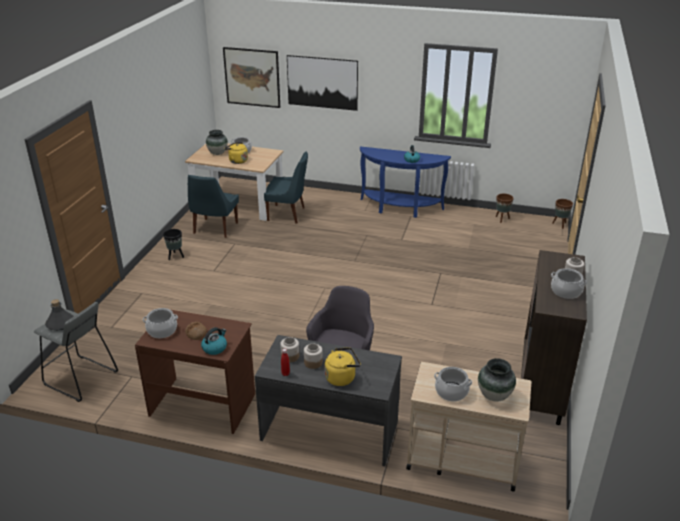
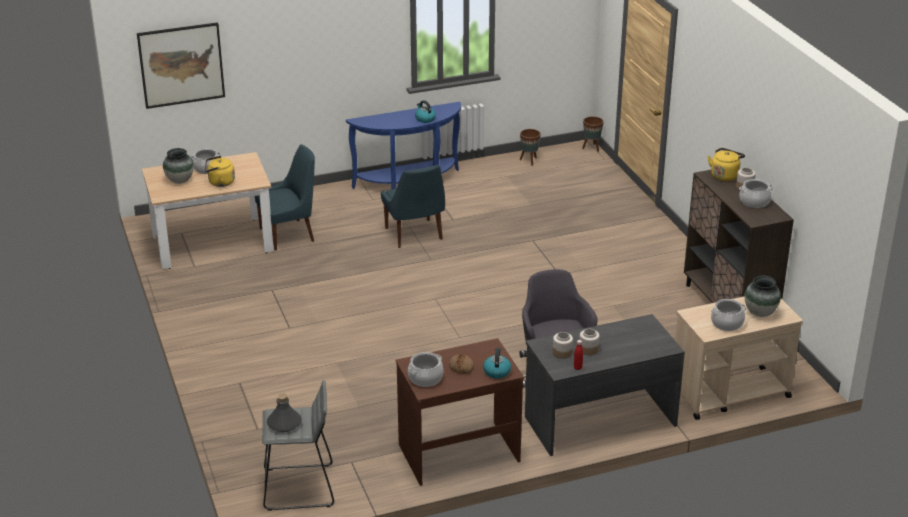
camera: 35 degrees left, 0 degrees up
(175, 256) = (221, 330): black planter -> none
(215, 229) = (223, 282): blue chair -> blue chair (414, 235)
(322, 82) = (282, 49): picture -> none
(342, 377) = (627, 350): yellow kettle -> yellow kettle (725, 175)

